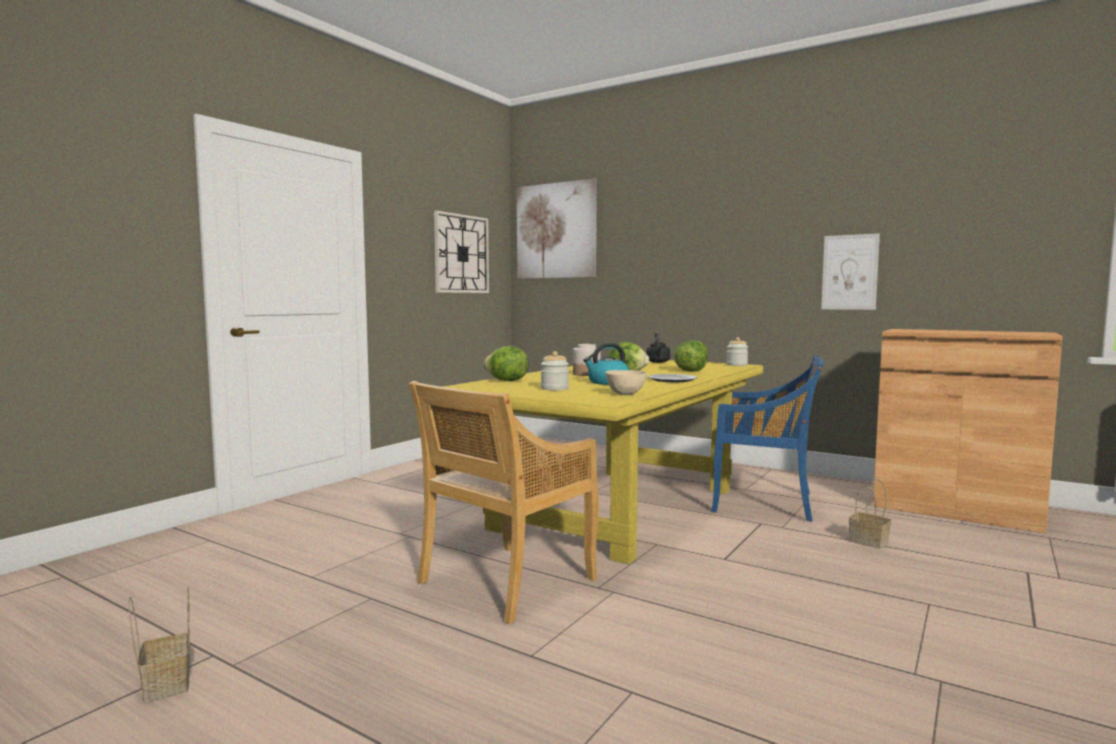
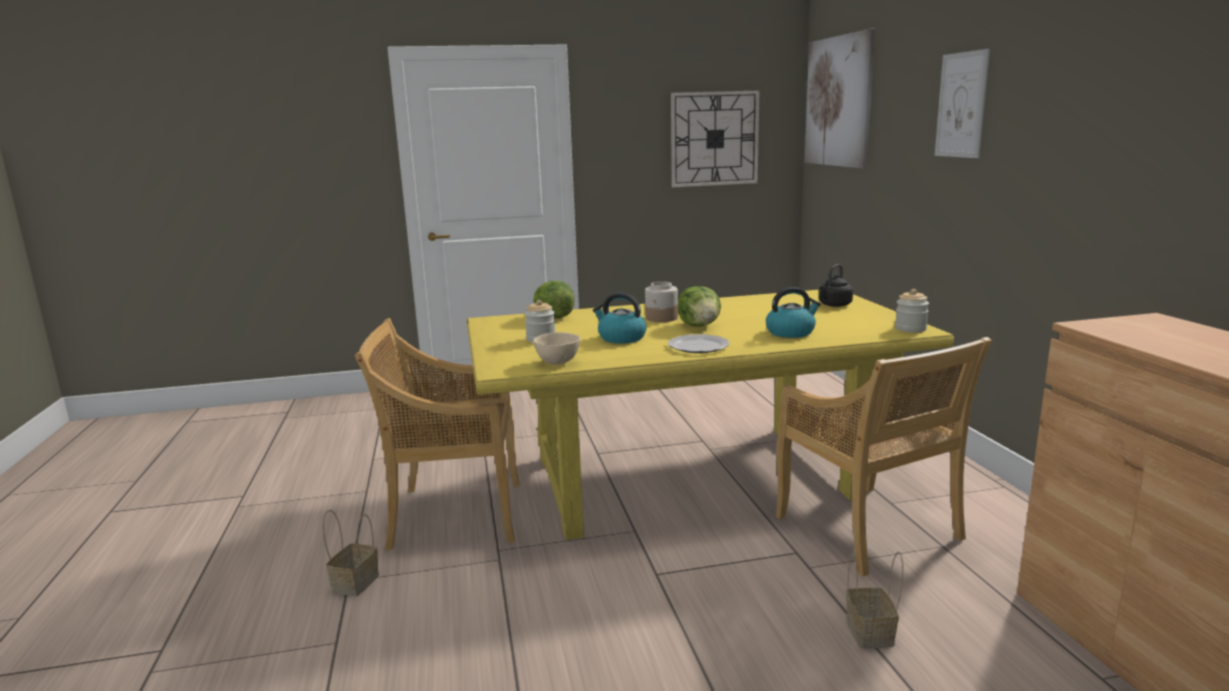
camera: 45 degrees right, 10 degrees up
(165, 684) = (201, 504): basket -> basket (355, 582)
(690, 371) = (791, 332): lettuce -> kettle
(765, 503) = (869, 530): blue chair -> beige chair
(849, 272) = (1142, 196): picture -> picture (961, 105)

